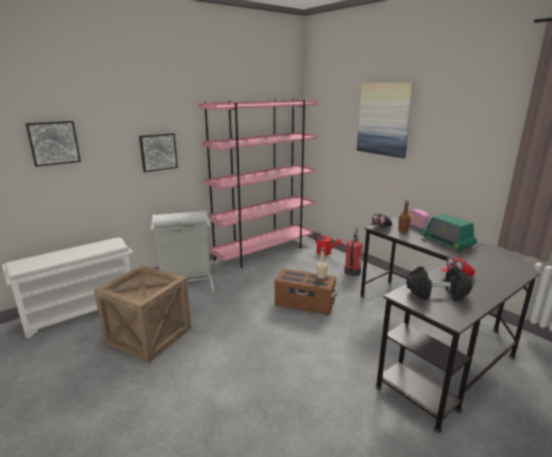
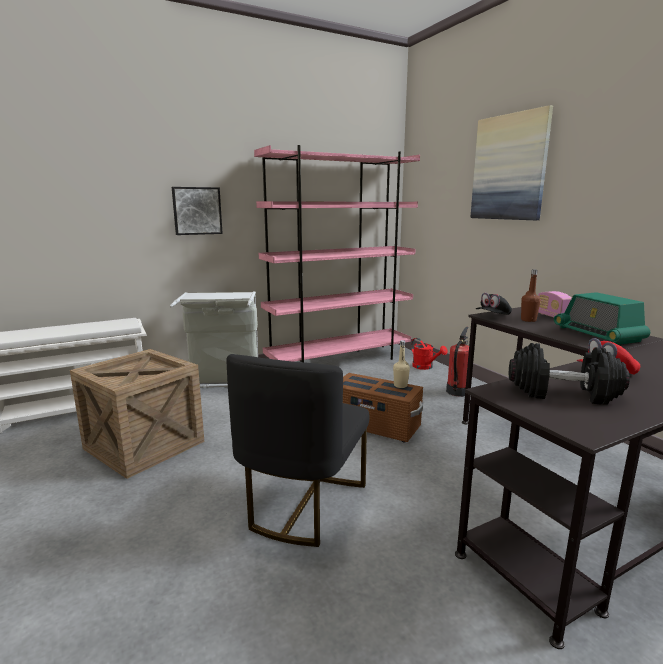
camera: 10 degrees right, 5 degrees down
(53, 143) = (57, 185): picture -> none
(275, 367) = (302, 504): none -> black chair

